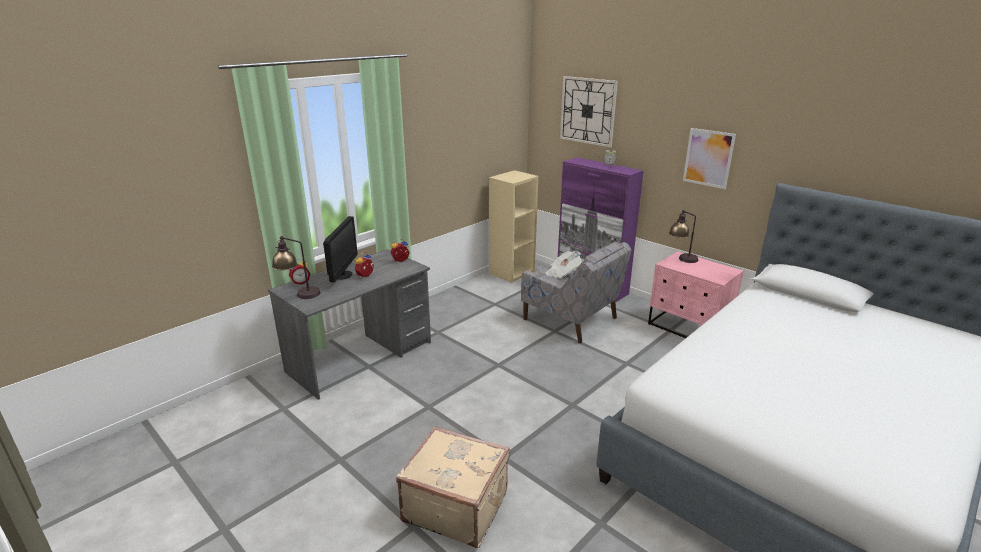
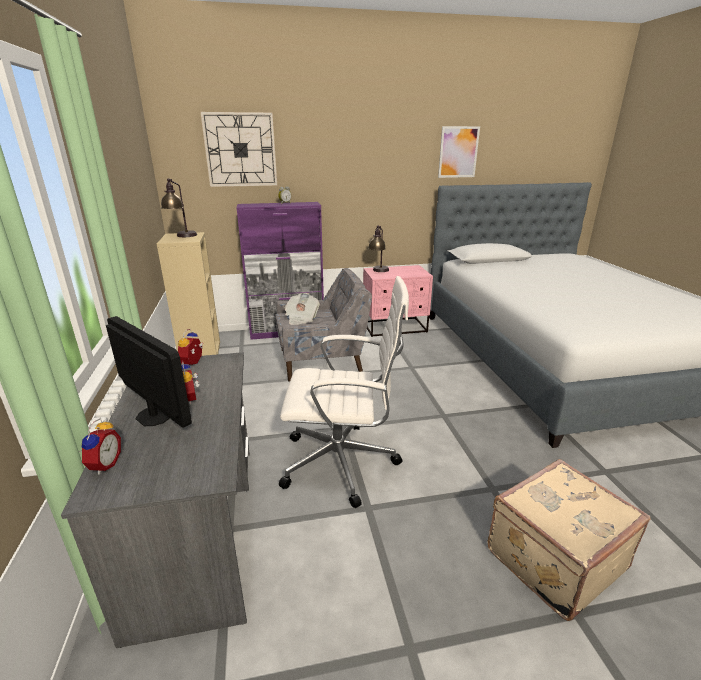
camera: 55 degrees left, 0 degrees up
(299, 295) = (150, 479): table lamp -> table lamp (182, 236)
(460, 380) = (343, 462): none -> white office chair
(708, 158) = (376, 177): picture -> picture (458, 152)

